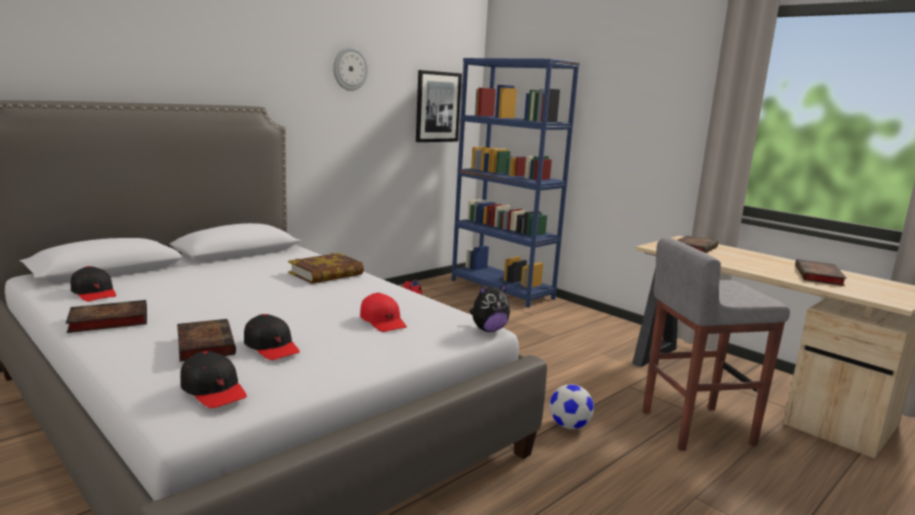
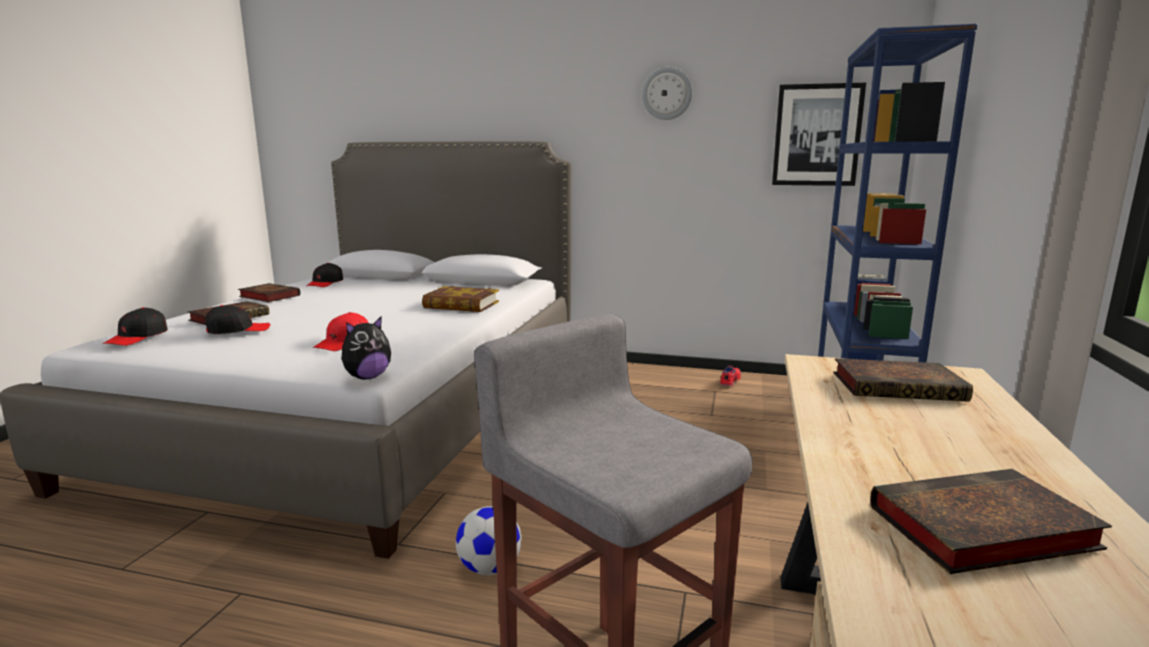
camera: 60 degrees right, 0 degrees up
(272, 347) = (238, 330): black cap -> black cap turned 135 degrees counterclockwise
(488, 330) = (367, 377): plush toy -> plush toy turned 75 degrees counterclockwise

